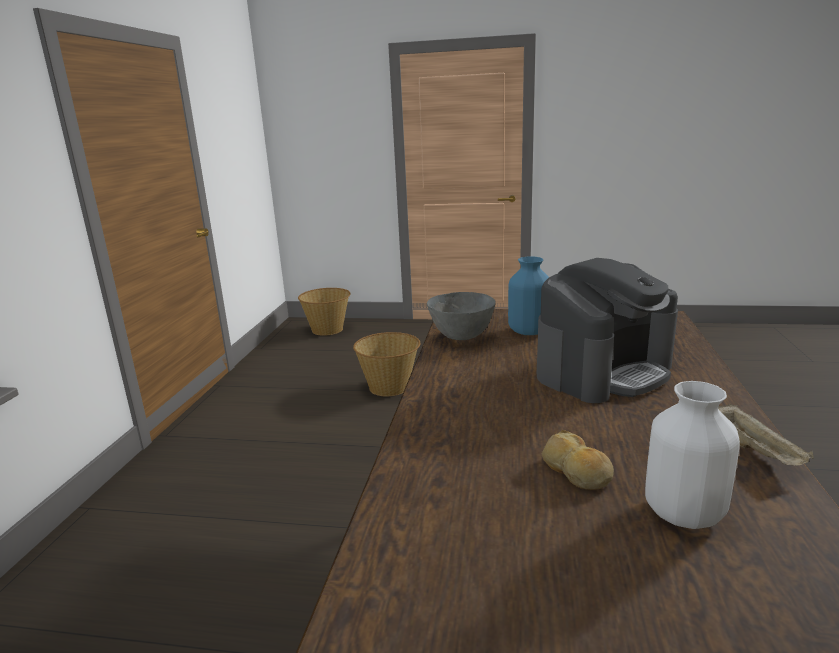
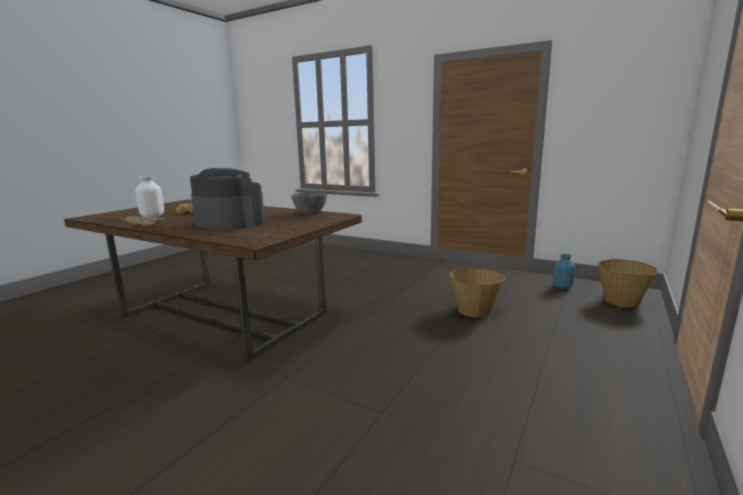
camera: 110 degrees right, 5 degrees down
(528, 331) = (295, 221): blue vase -> blue vase (562, 287)
(603, 371) = (229, 223): coffee machine -> coffee machine turned 135 degrees clockwise

